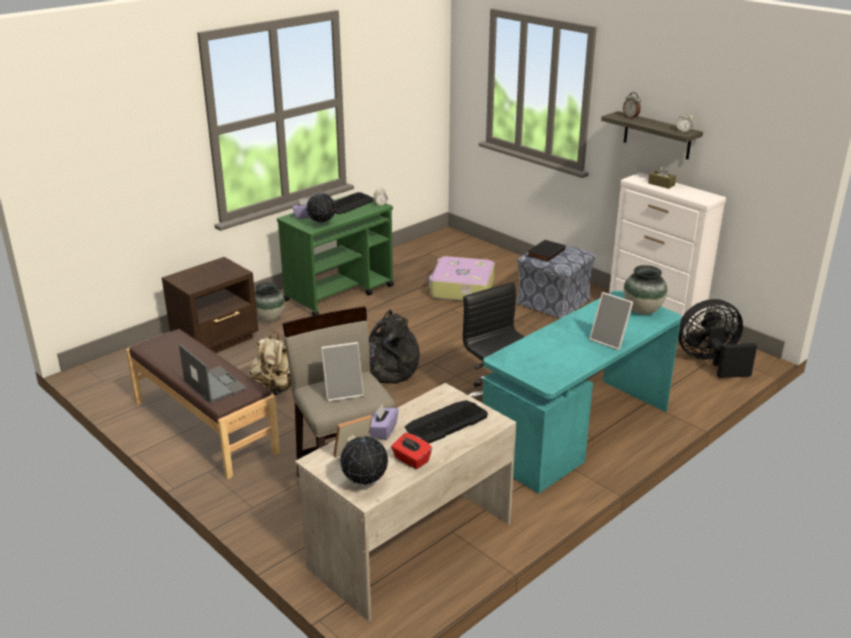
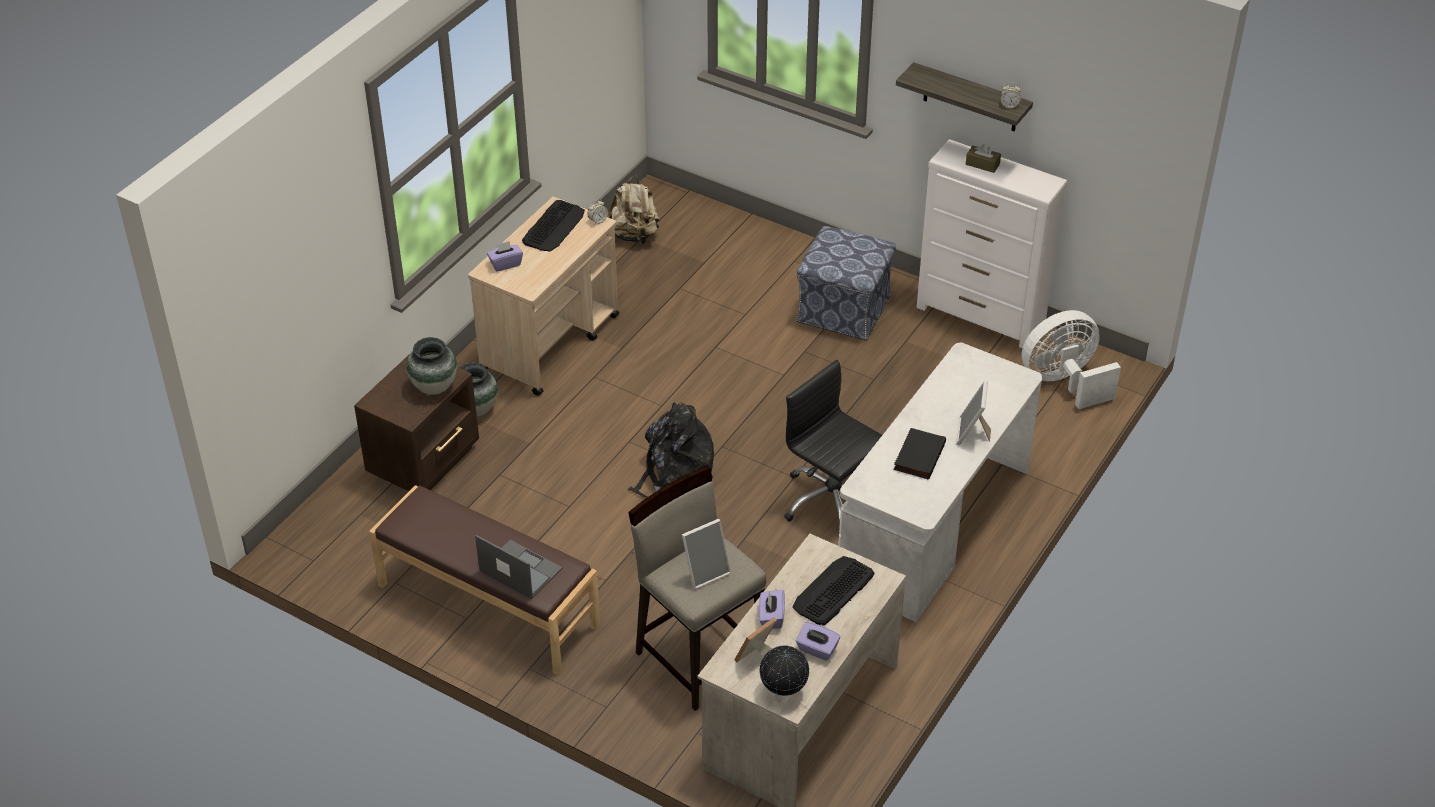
camera: 15 degrees left, 15 degrees up
(275, 388) = (545, 528): beige backpack -> beige backpack (634, 235)
(322, 225) = (539, 280): globe -> none
(340, 293) = (550, 342): green cart -> beige cart
(411, 460) = (817, 649): red tissue box -> purple tissue box
(461, 289) = (713, 305): suitcase -> none
(545, 252) = (832, 255): black book -> black book (918, 455)
(578, 433) = (935, 526): turquoise desk -> white desk
(610, 341) = (972, 433): picture frame -> picture frame turned 75 degrees clockwise
(631, 117) = (935, 78): alarm clock -> none
(642, 310) = (996, 375): vase -> vase (434, 386)
(711, 362) = (1063, 382): black fan -> white fan

